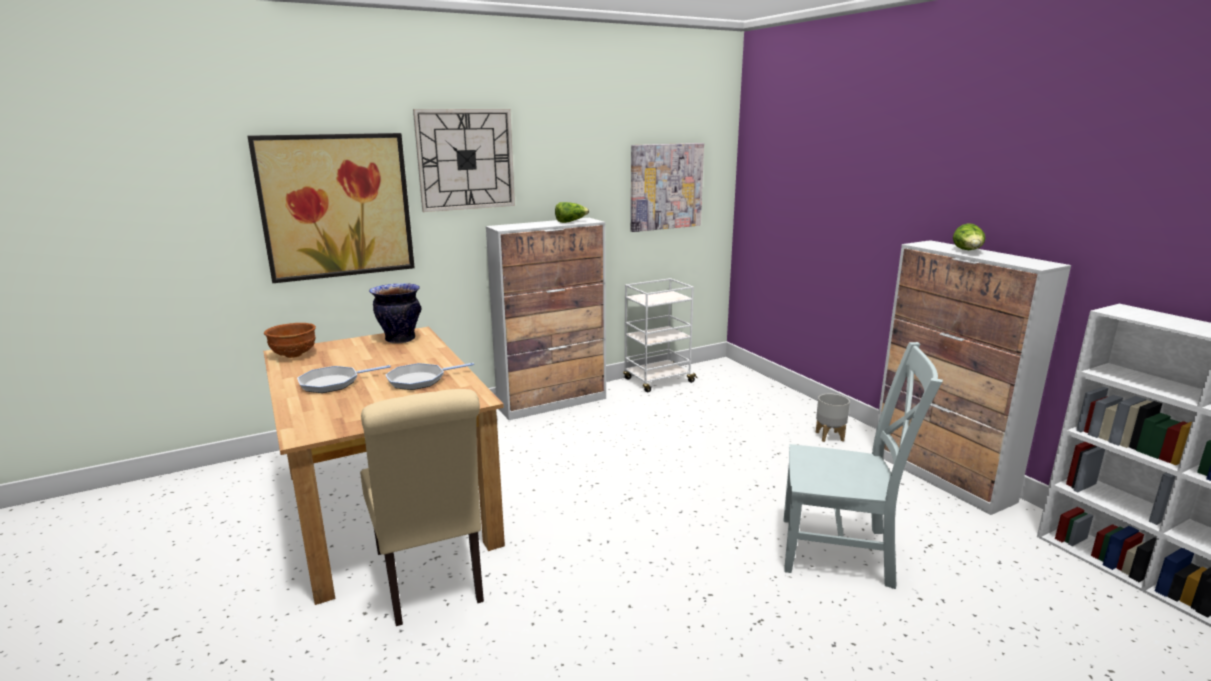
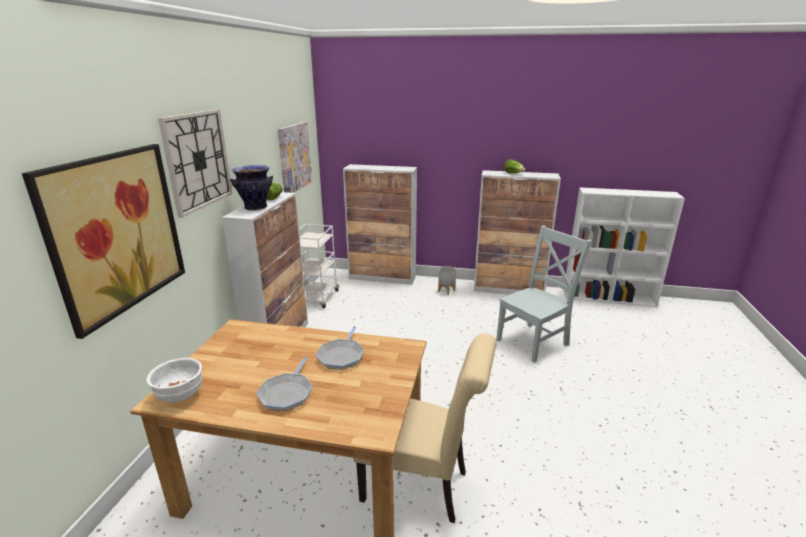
camera: 50 degrees left, 5 degrees up
(294, 355) = (180, 396): brown bowl -> white bowl
(400, 339) = (239, 338): vase -> vase (256, 208)
(771, 389) = (382, 277): none -> cabinet

